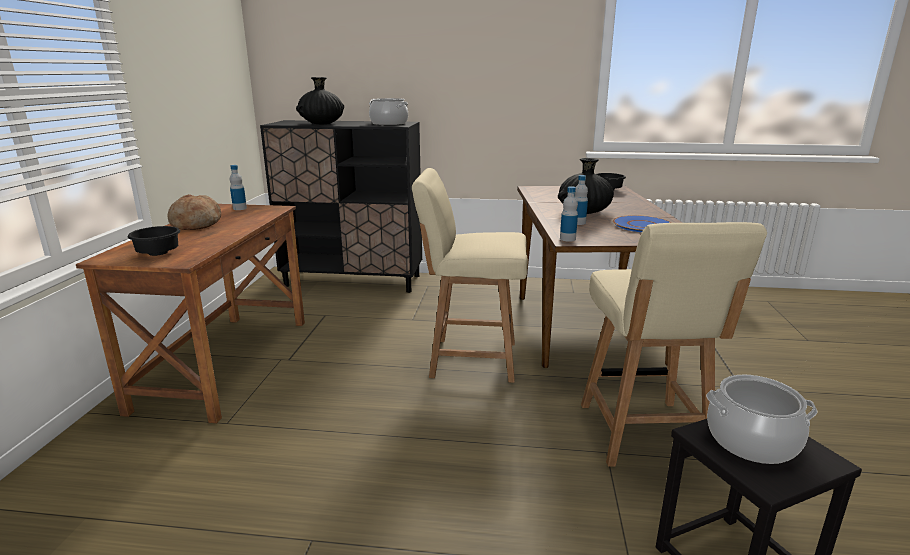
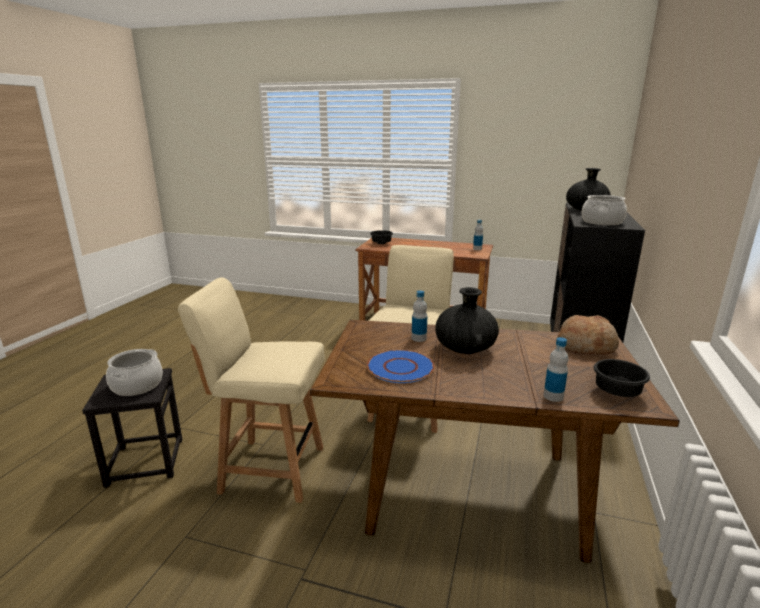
camera: 100 degrees right, 0 degrees up
(195, 224) = (437, 244): bread -> bread (586, 346)
(567, 239) = (365, 325): bottle -> bottle (553, 396)

